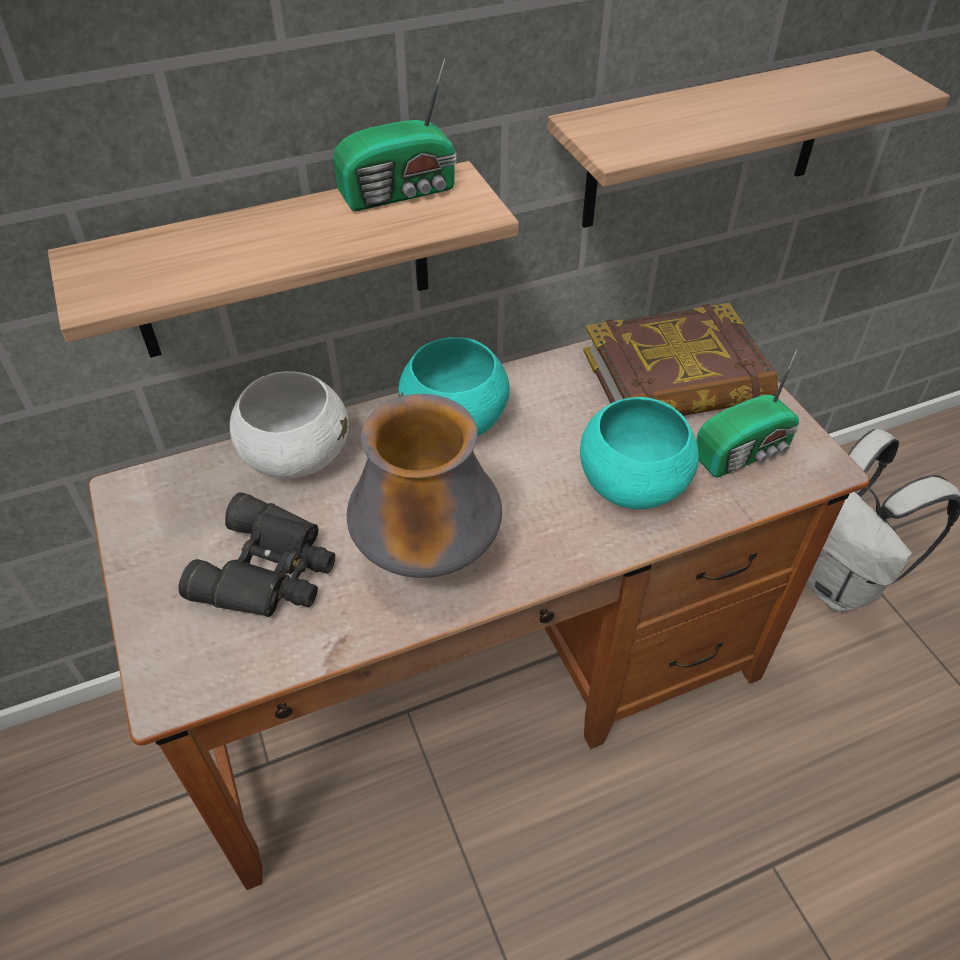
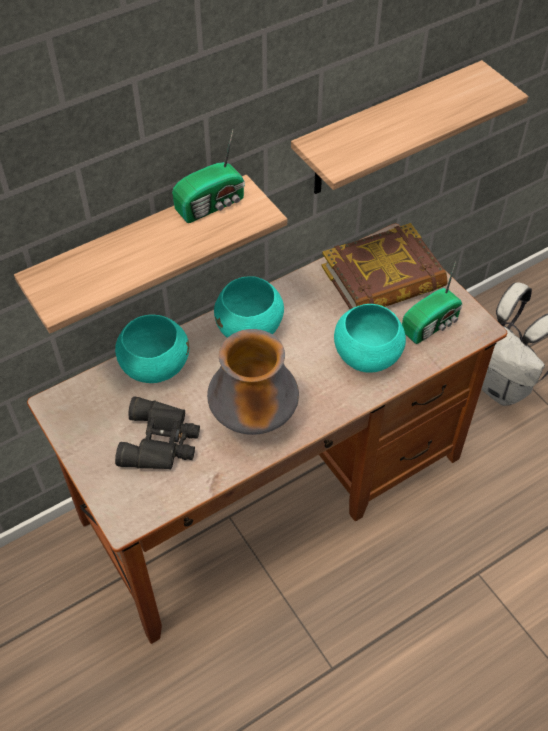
camera: 10 degrees left, 5 degrees up
(296, 456) = (155, 366): white bowl -> turquoise bowl

